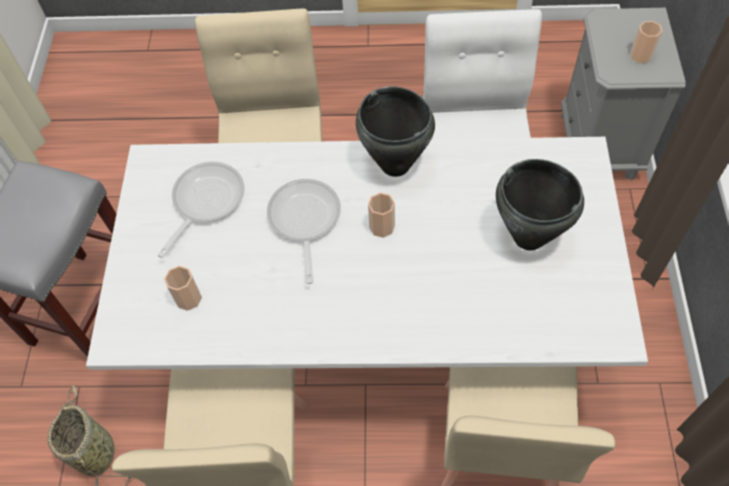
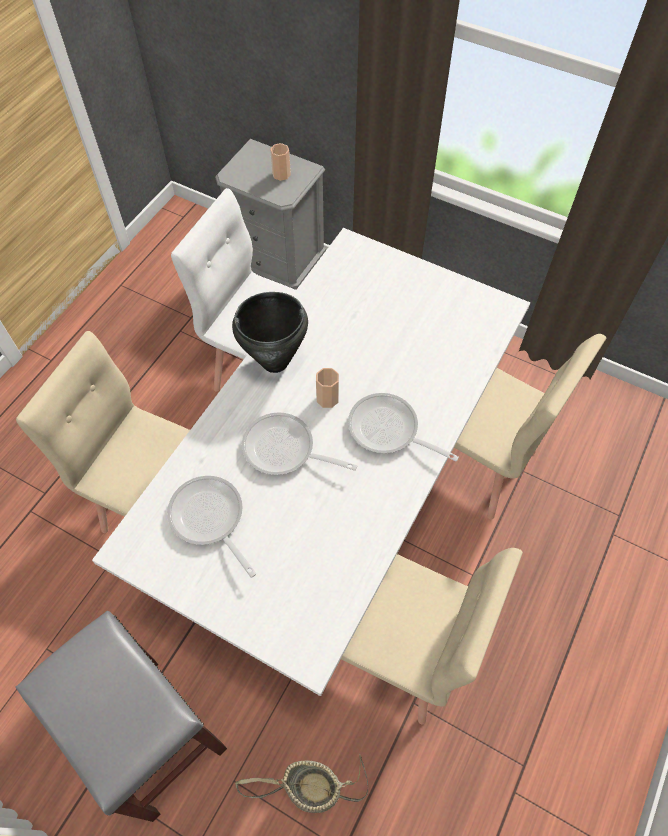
camera: 65 degrees left, 0 degrees up
(188, 298) = (304, 574): cup -> none
(378, 296) = (388, 431): none -> frying pan
(529, 238) = (398, 313): black cooking pot -> none

